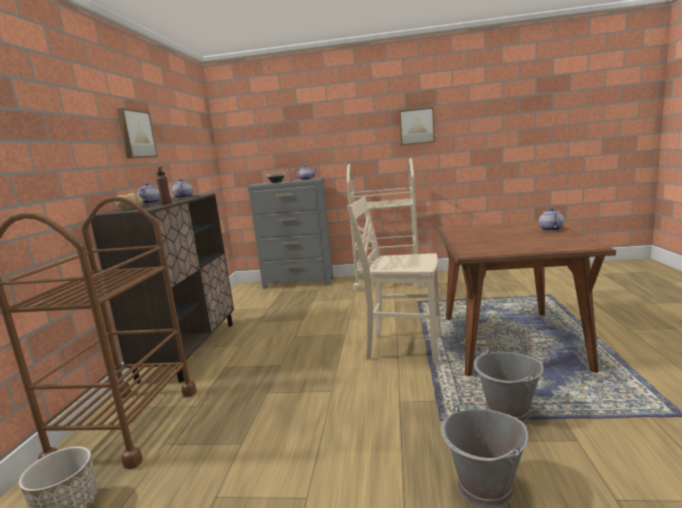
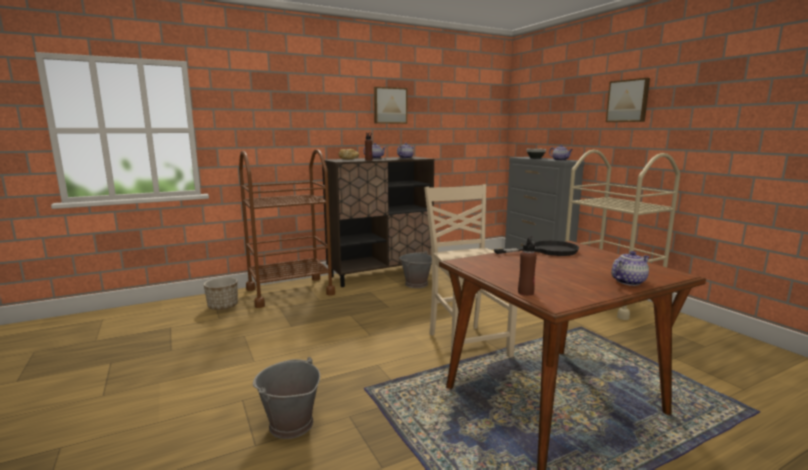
camera: 55 degrees right, 0 degrees up
(416, 126) = (706, 110): picture -> picture (628, 101)
(462, 234) = (546, 251): none -> black frying pan
(508, 412) = (402, 420): grey bucket -> grey bucket (416, 284)
(564, 248) = (525, 292): none -> brown bottle

